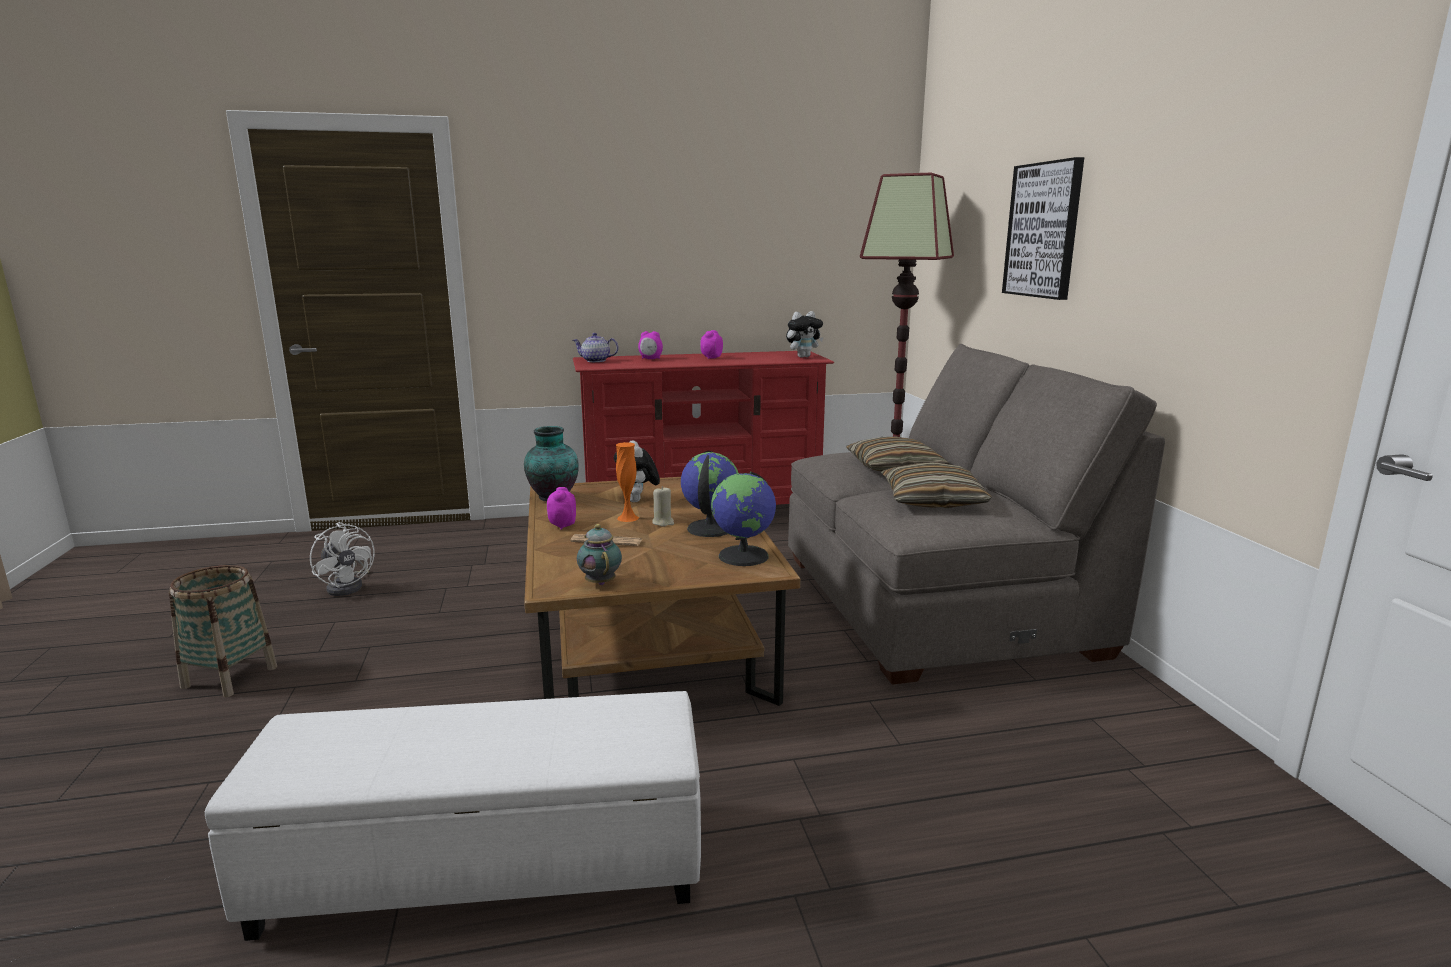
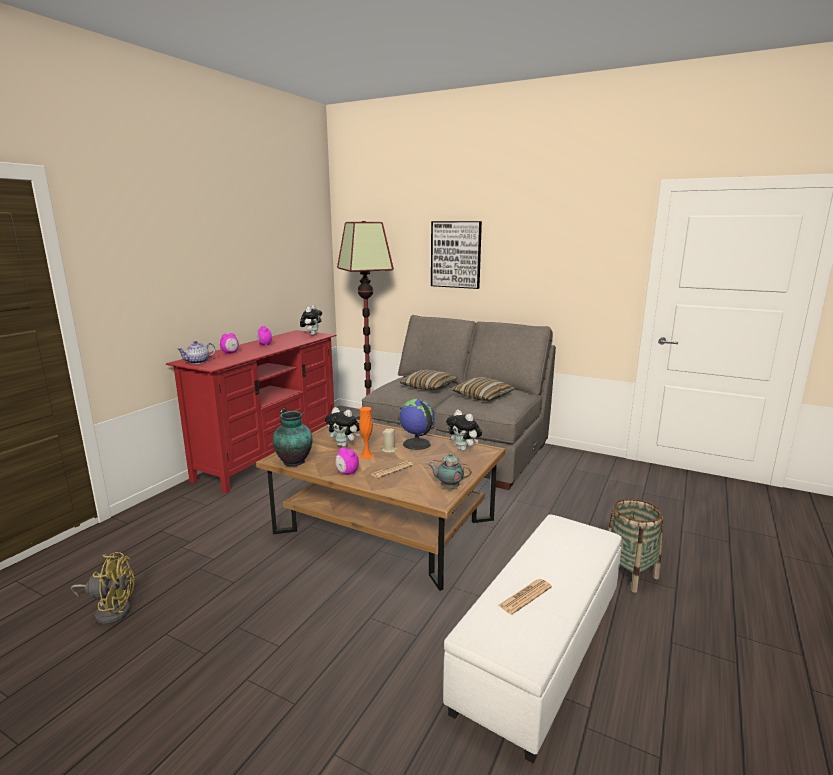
camera: 50 degrees left, 0 degrees up
(230, 677) = (175, 714): basket -> basket (628, 574)
(349, 586) = (110, 610): white fan -> yellow fan
(406, 737) = (525, 596): none -> newspaper
(744, 556) = (464, 449): globe -> plush toy

